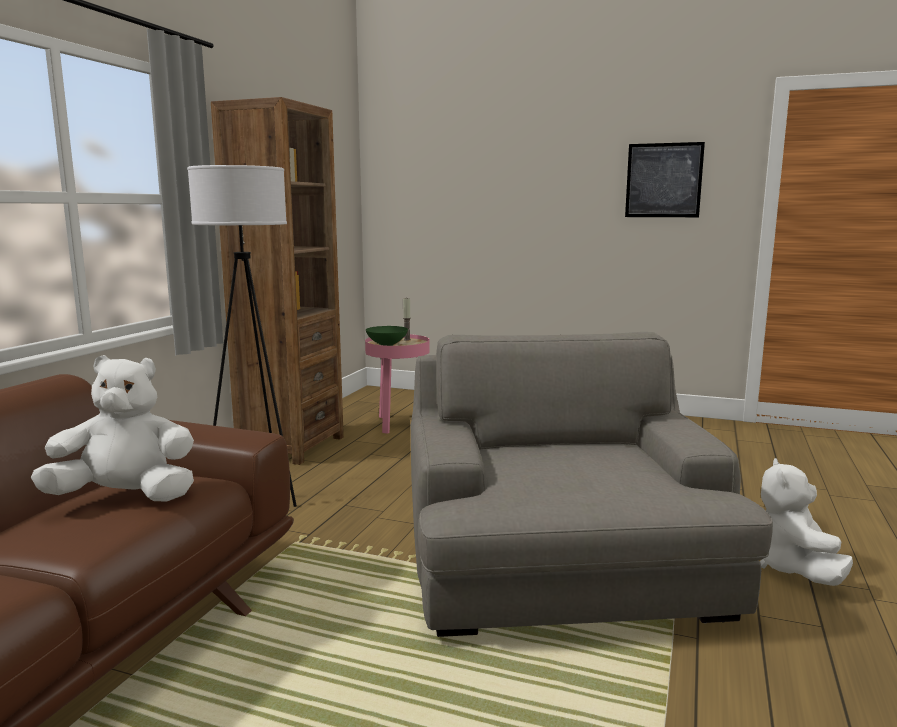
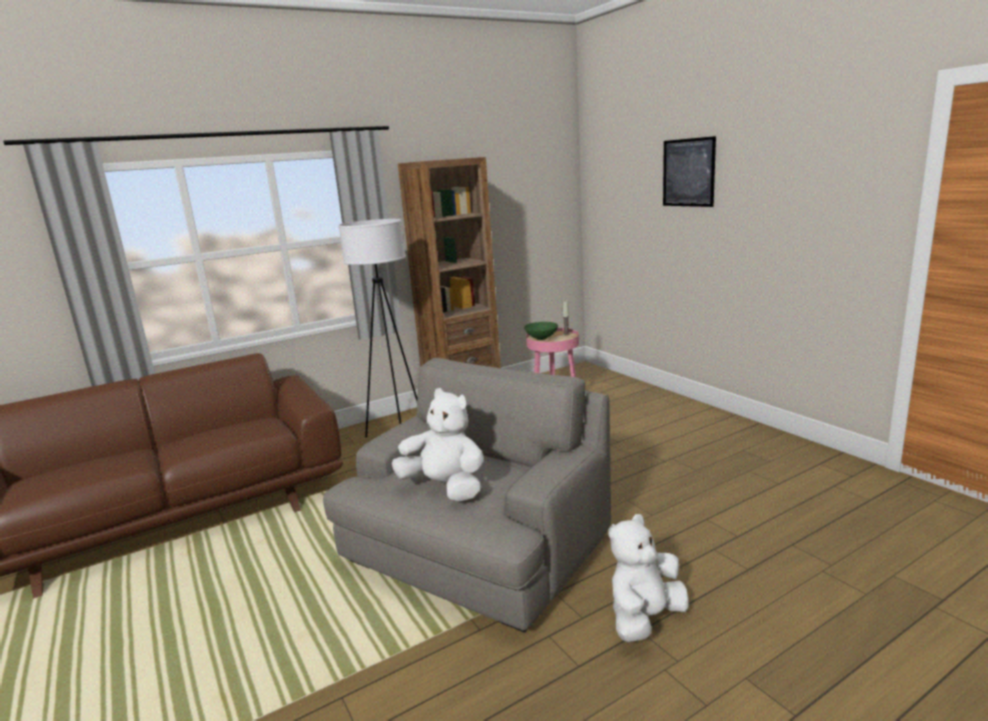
camera: 40 degrees right, 5 degrees up
(126, 497) = (233, 431): white plush toy -> white plush toy (445, 488)
(663, 180) = (811, 195): picture -> picture (688, 172)

